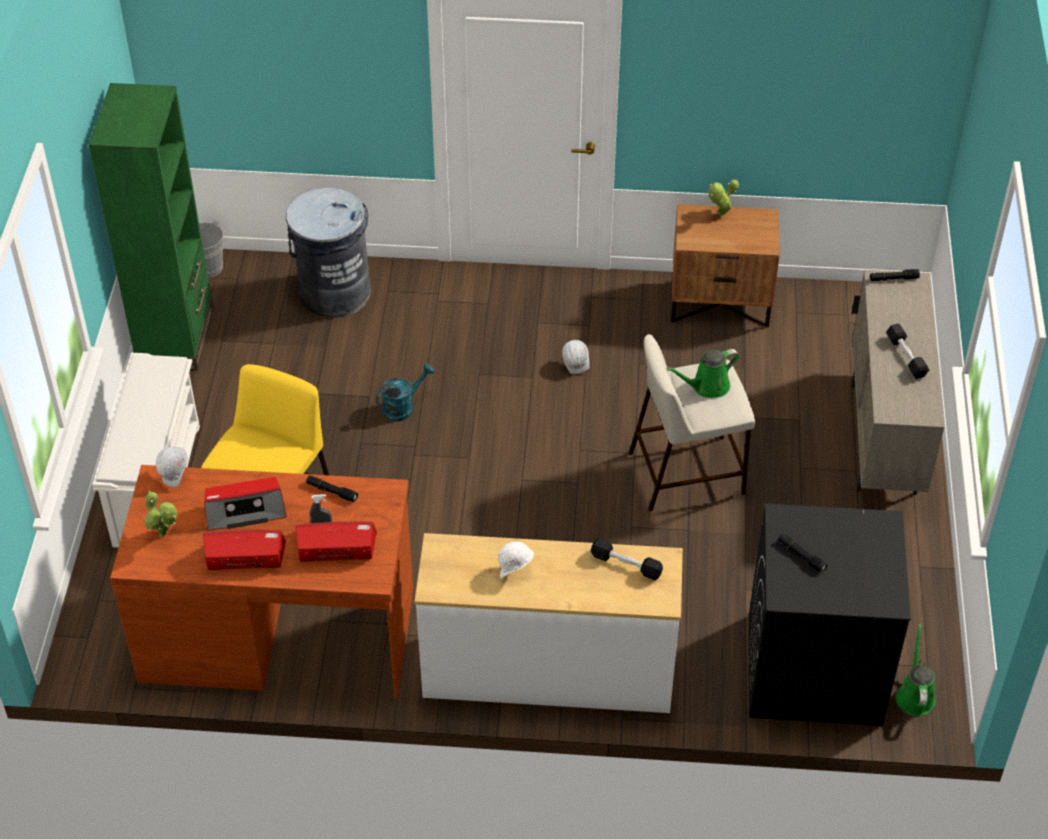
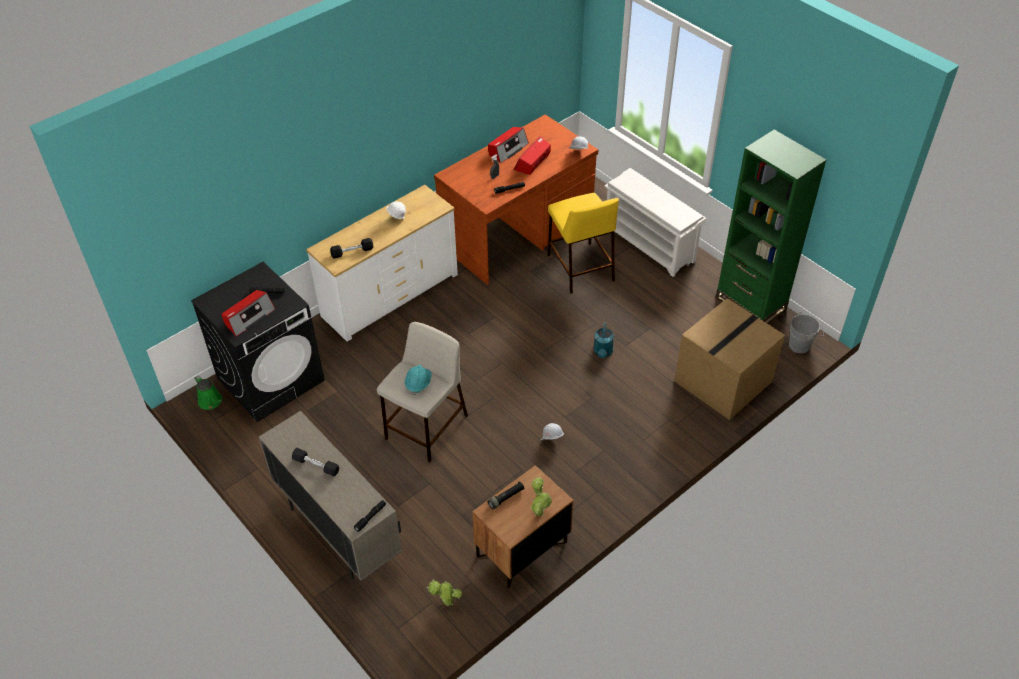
camera: 135 degrees right, 0 degrees up
(164, 535) = (548, 136): potted plant -> potted plant (446, 603)
(334, 292) = (723, 382): grey trash can -> cardboard box
(336, 548) = (477, 174): radio -> radio (248, 317)
(707, 386) = (418, 383): green watering can -> turquoise hard hat
(736, 243) = (506, 498): none -> black flashlight

